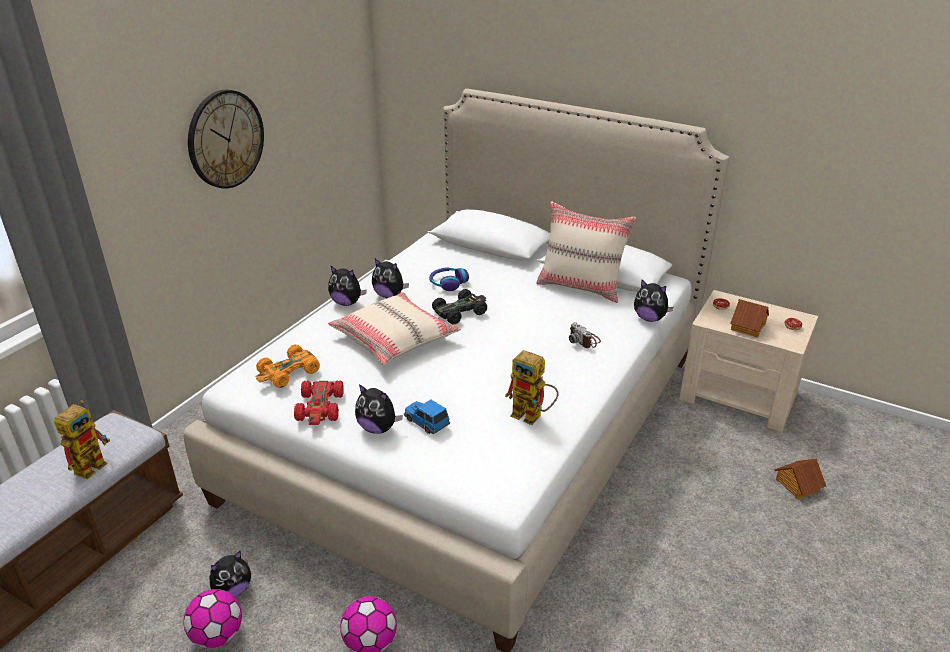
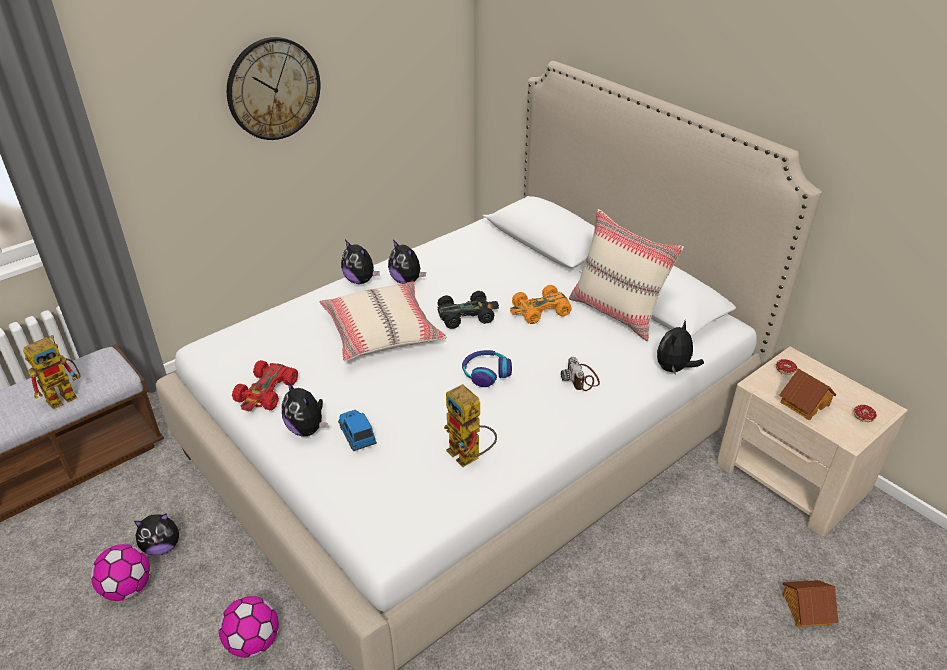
camera: 20 degrees right, 5 degrees up
(288, 373) = (258, 346): orange toy car -> orange toy car (540, 311)
(448, 283) = (474, 279): headphones -> headphones (486, 373)
(649, 318) = (674, 369): plush toy -> plush toy turned 75 degrees clockwise

